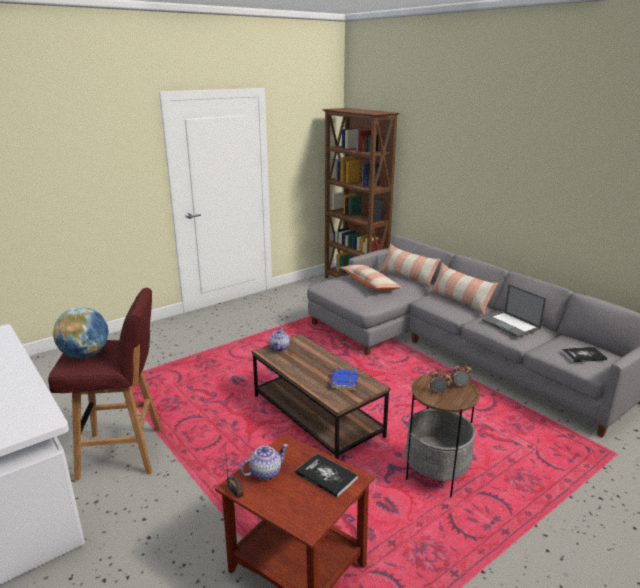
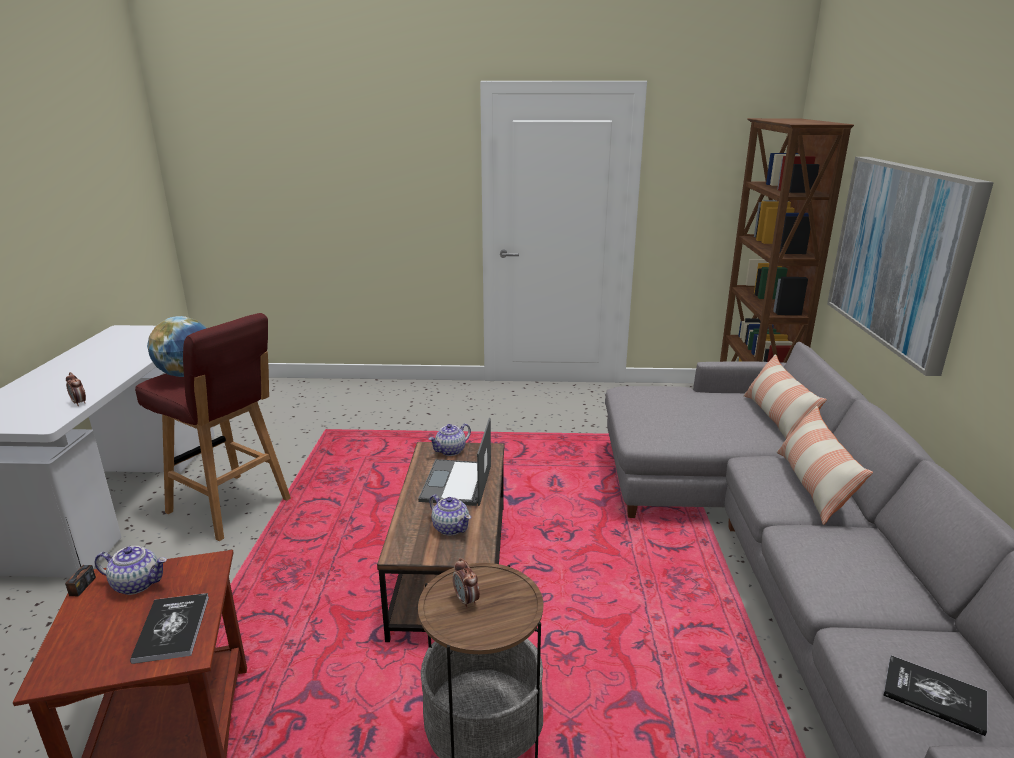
camera: 40 degrees right, 0 degrees up
(343, 381) = (450, 527): blue book -> teapot
(369, 284) = (694, 409): pillow -> none
(450, 179) = (900, 255): none -> picture
(460, 385) = (514, 608): alarm clock -> alarm clock (79, 403)
(511, 325) = (853, 564): laptop -> laptop (456, 483)

